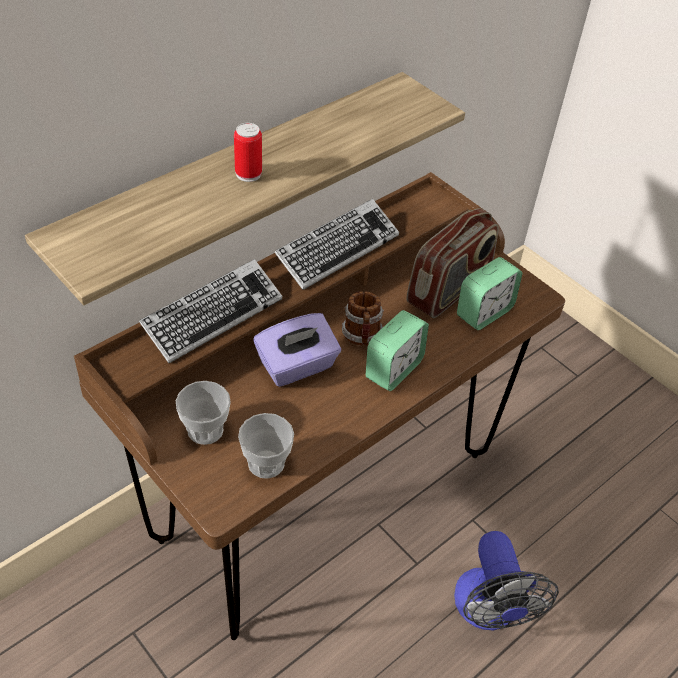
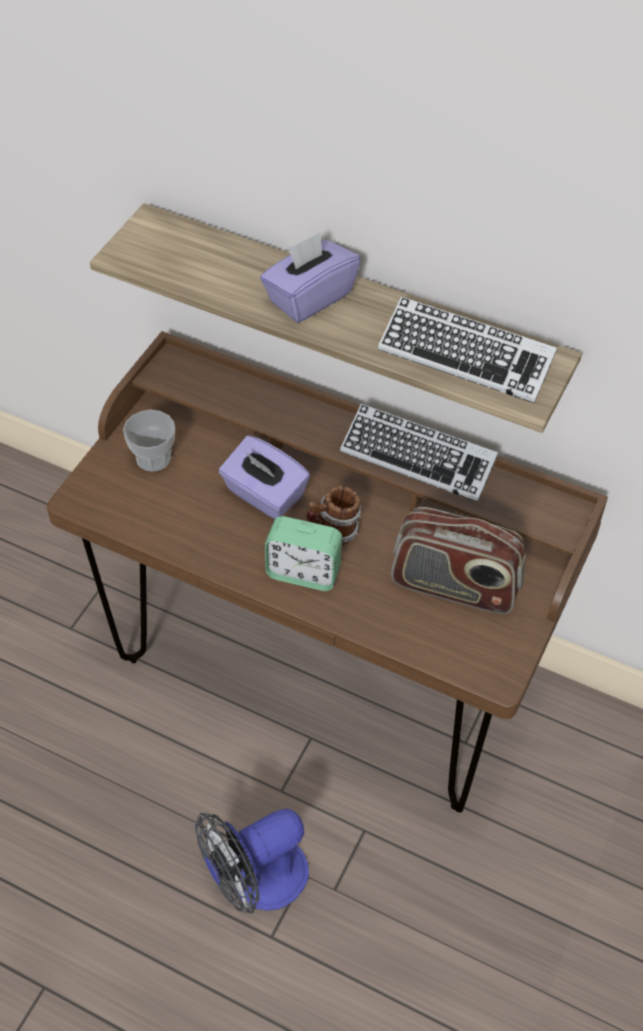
camera: 70 degrees right, 5 degrees up
(212, 316) = (264, 400): keyboard -> keyboard (465, 357)
(248, 174) = (309, 297): can -> purple tissue box
(266, 463) = (137, 513): cup -> none
(484, 312) = (437, 629): alarm clock -> none

